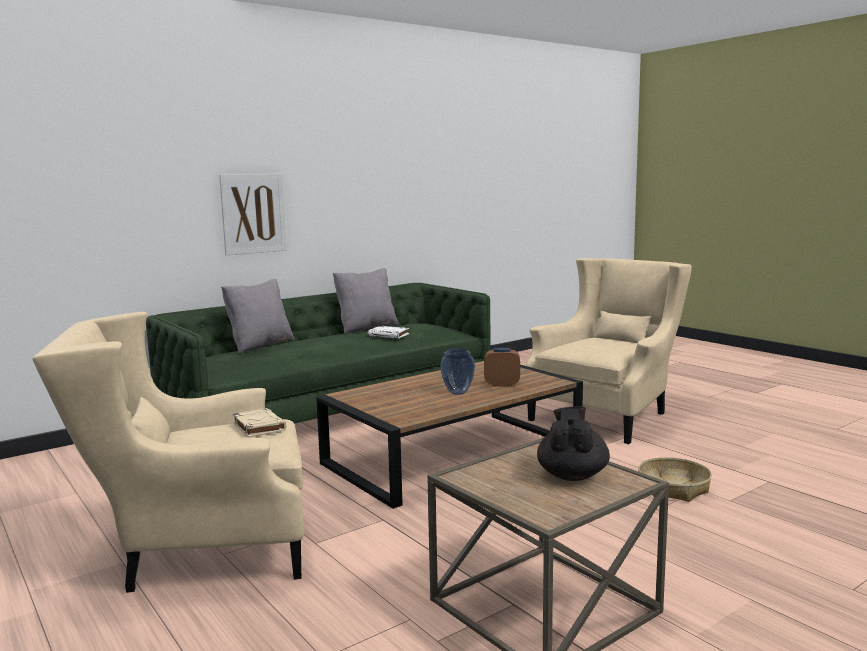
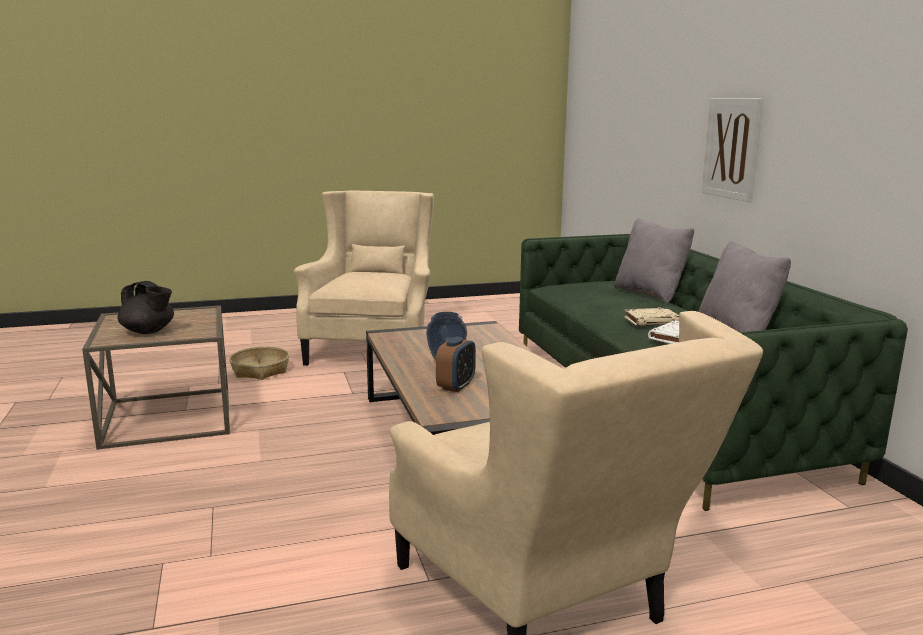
camera: 110 degrees right, 5 degrees up
(258, 426) = (374, 284): beige book -> beige book (652, 321)
(673, 488) = (237, 538): basket -> basket (260, 370)

